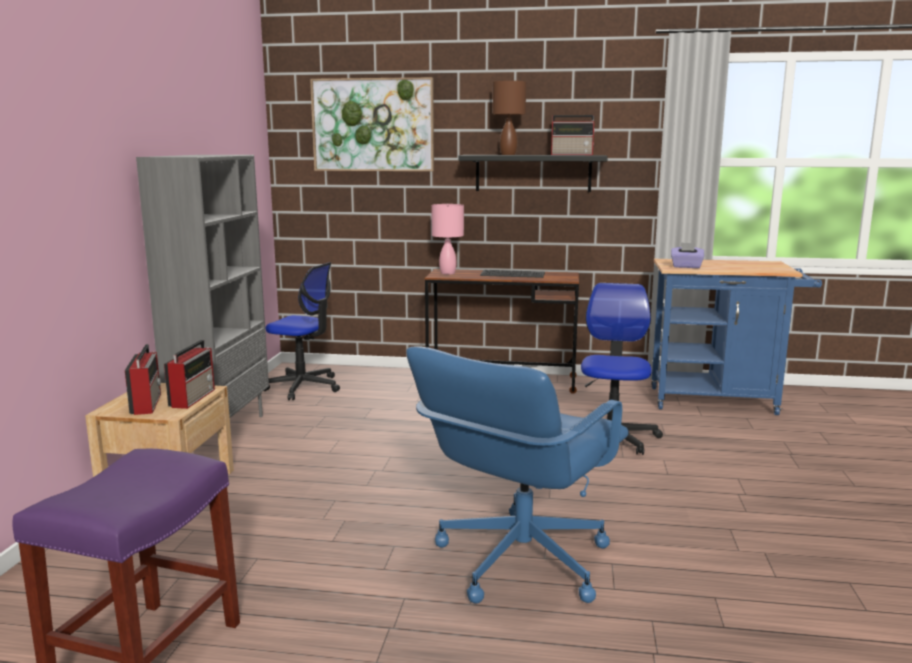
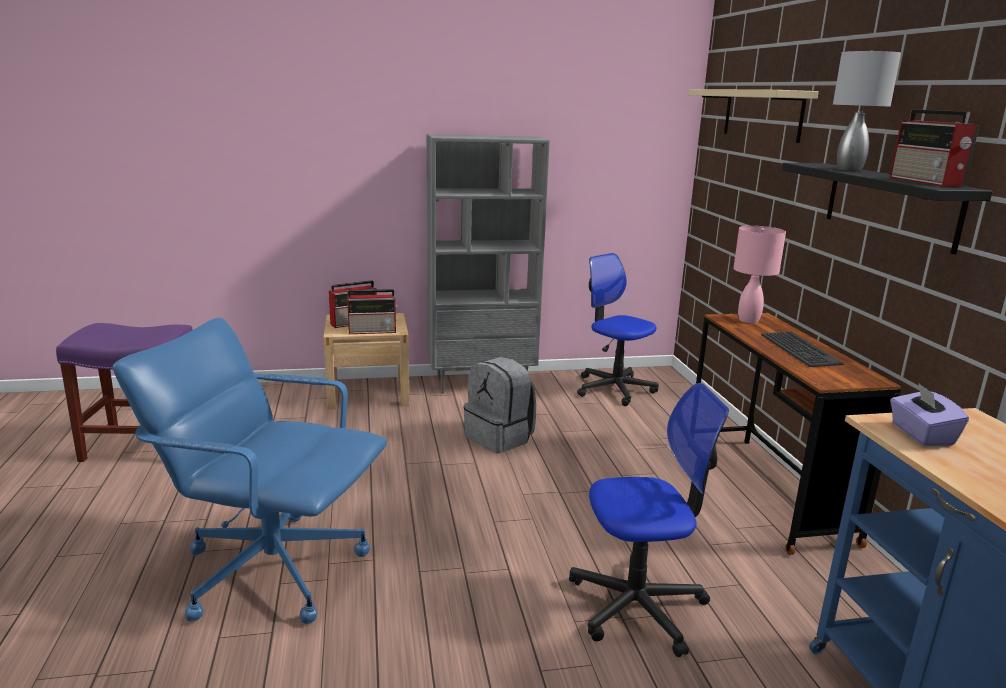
camera: 70 degrees right, 5 degrees up
(303, 387) = (614, 389): office chair -> office chair turned 135 degrees clockwise
(353, 441) = (500, 438): none -> grey backpack
(373, 125) = (762, 114): picture -> beige shelf
(508, 154) = (849, 169): brown table lamp -> grey table lamp

